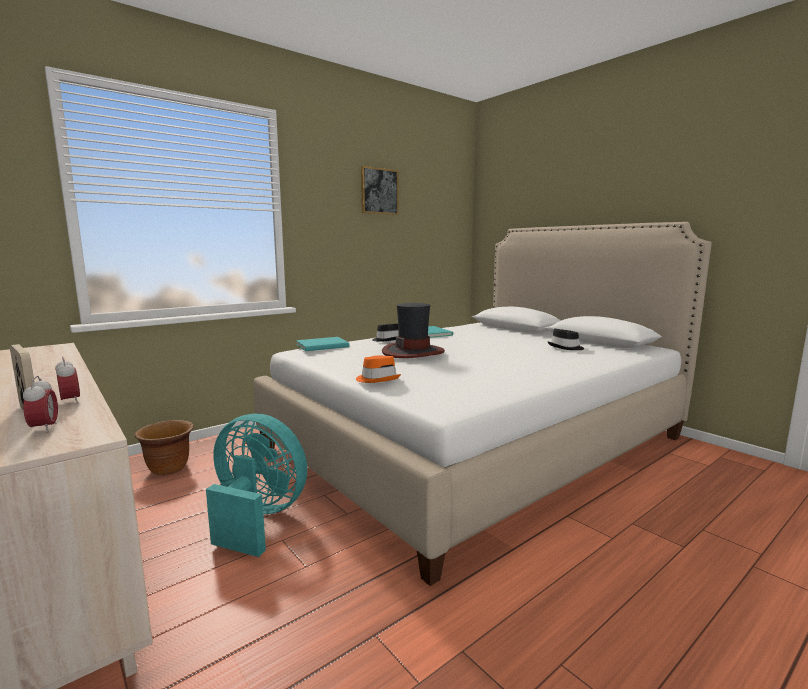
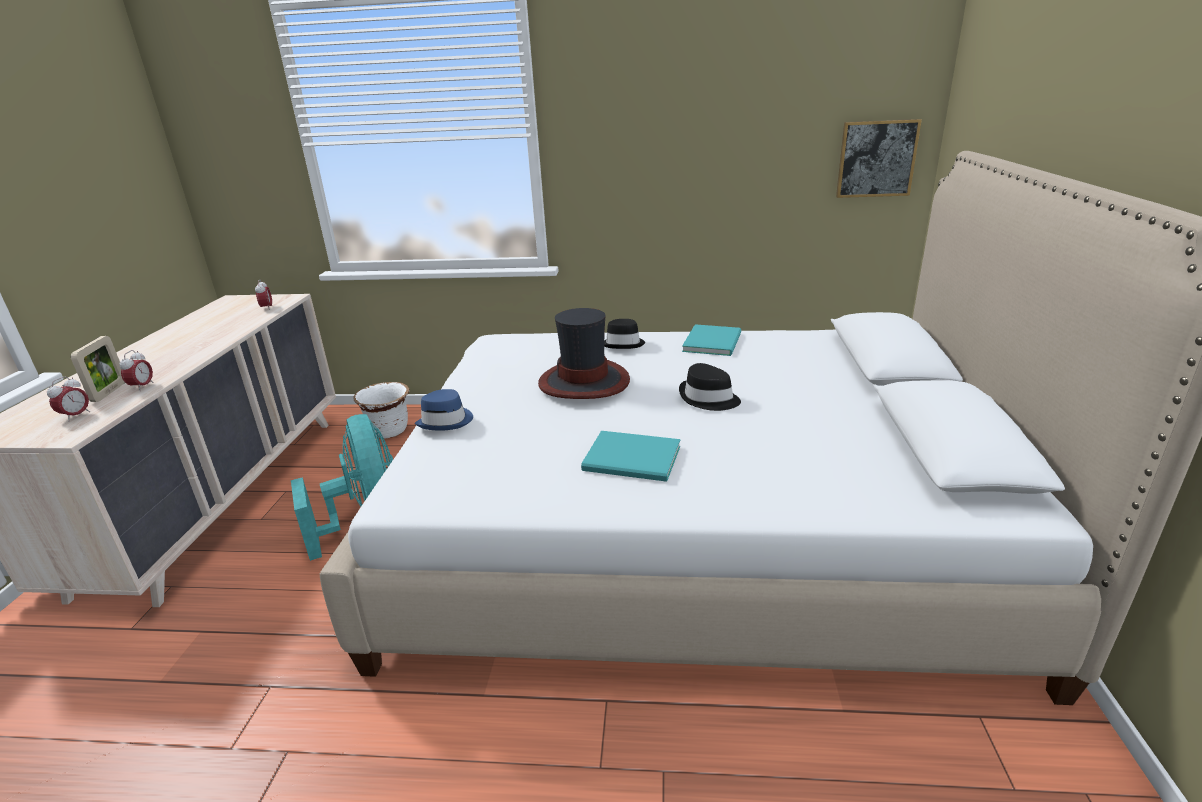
camera: 45 degrees right, 15 degrees up
(50, 353) = (267, 308): none -> alarm clock
(169, 468) = (390, 431): brown planter -> white planter
(324, 346) = (527, 338): turquoise book -> turquoise book (634, 460)
(377, 379) = (446, 421): orange hat -> blue hat
(379, 191) = (709, 83): picture -> picture (876, 159)
(566, 348) = (832, 443): black hat -> black hat (708, 399)

